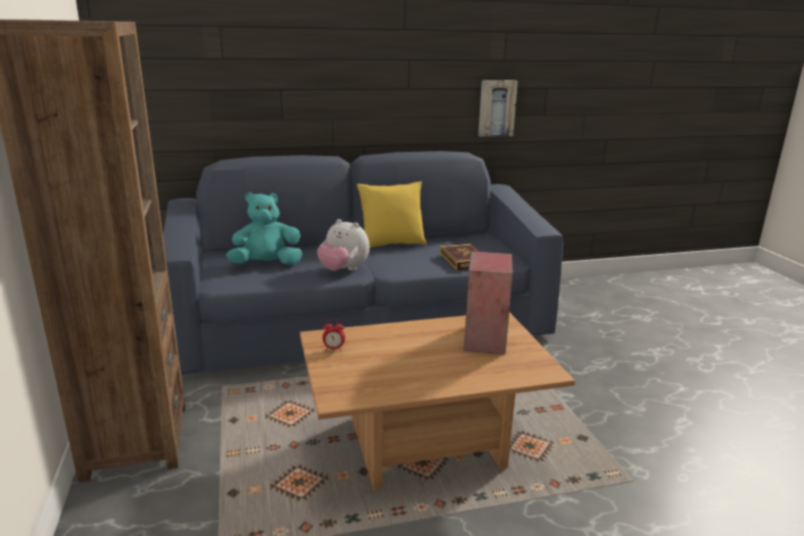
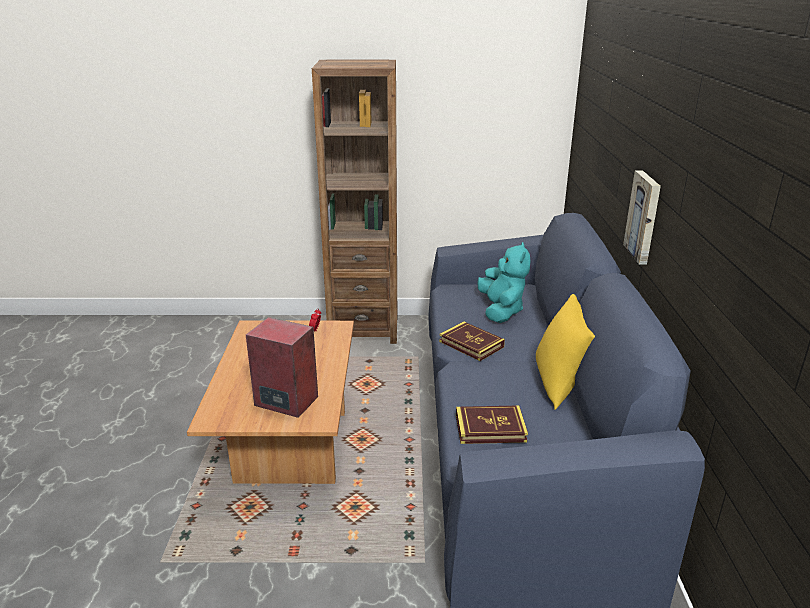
camera: 105 degrees right, 5 degrees up
(343, 270) = (471, 344): plush toy -> book
(496, 108) = (735, 314): picture -> picture (644, 217)

